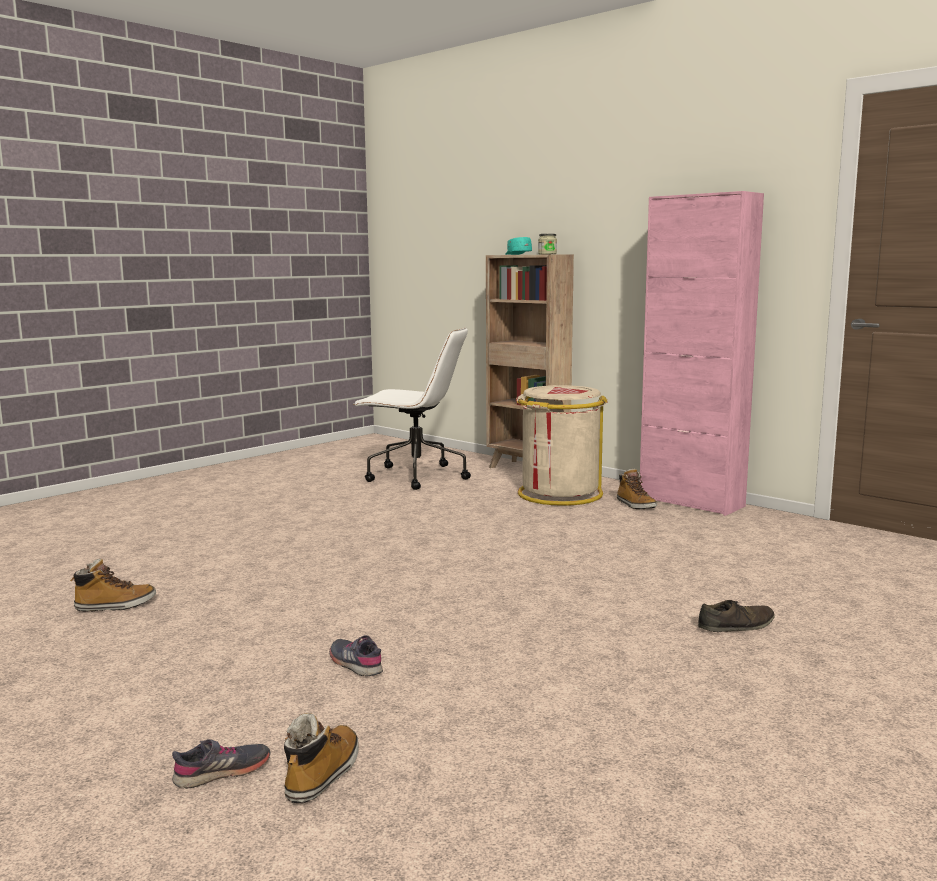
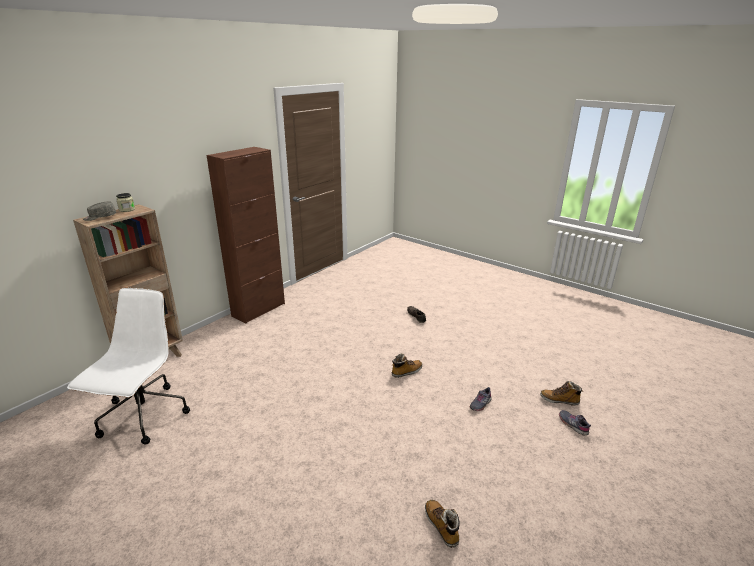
camera: 95 degrees left, 15 degrees up
(517, 254) = (100, 217): turquoise cap -> grey cap
(559, 494) = (227, 349): beige trash can -> none
(635, 505) = (260, 325): boot -> boot (406, 372)
(691, 502) = (258, 310): pink cabinet -> brown cabinet

